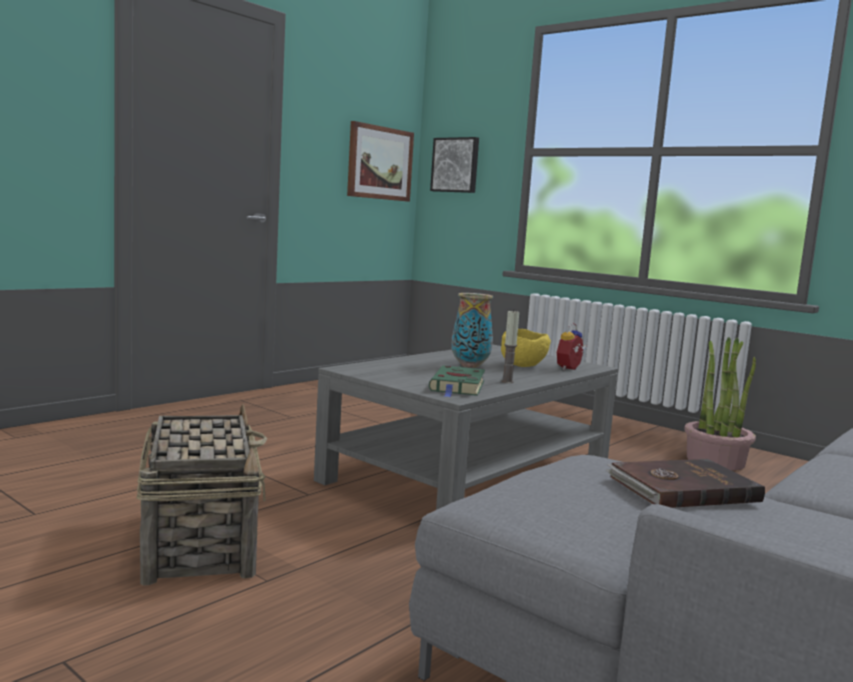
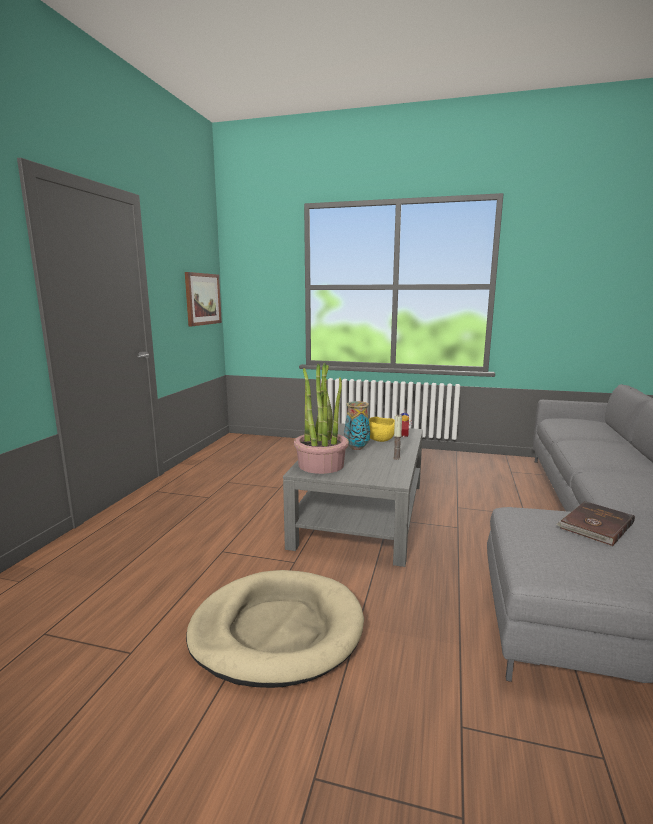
camera: 25 degrees left, 5 degrees up
(199, 542) = (277, 630): basket -> beige dog bed
(456, 165) = (252, 296): picture -> none
(457, 386) = (382, 471): green book -> none
(715, 460) = (459, 465): potted plant -> potted plant (321, 465)

